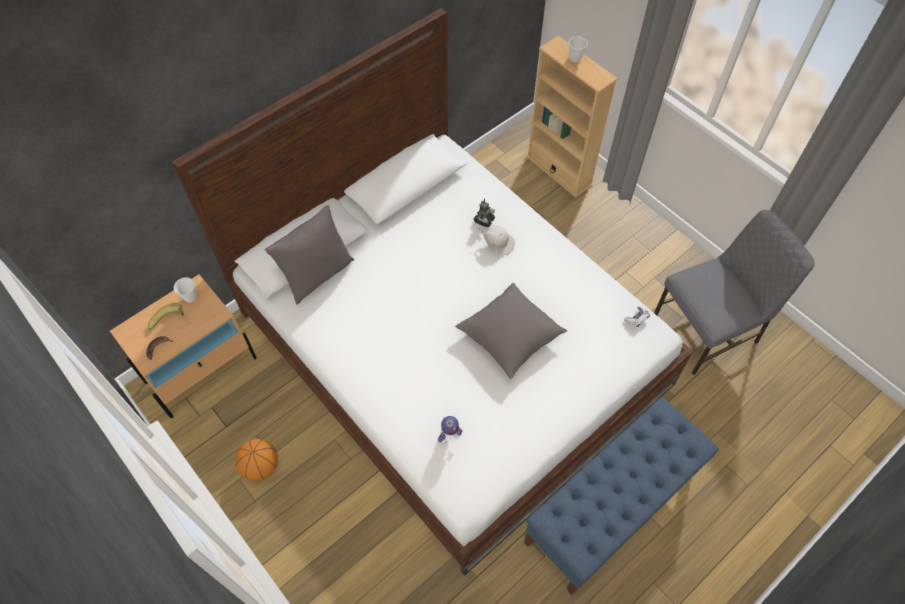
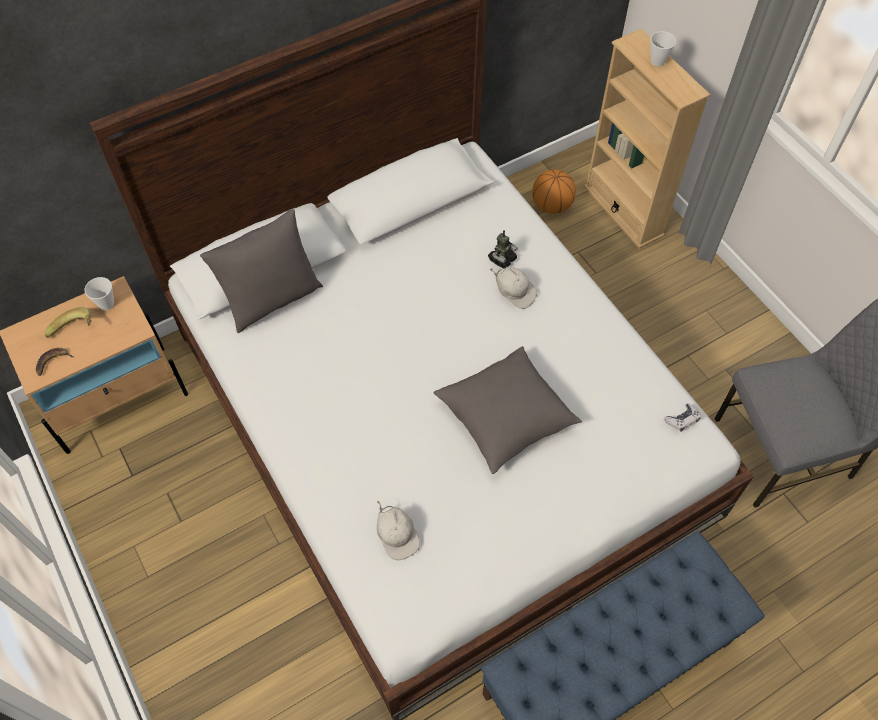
camera: 10 degrees right, 0 degrees up
(261, 466) = (164, 534): basketball -> basketball (551, 206)
(449, 435) = (397, 536): toy robot -> white cap

